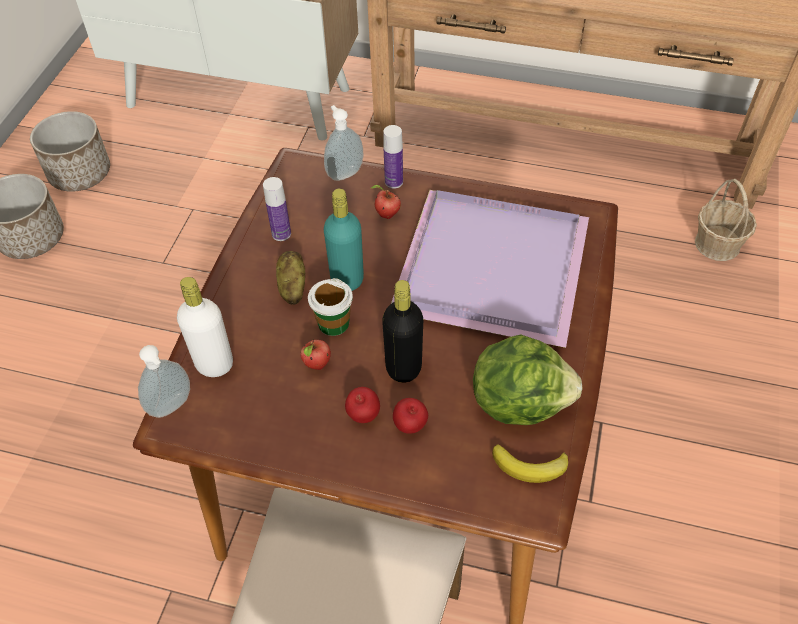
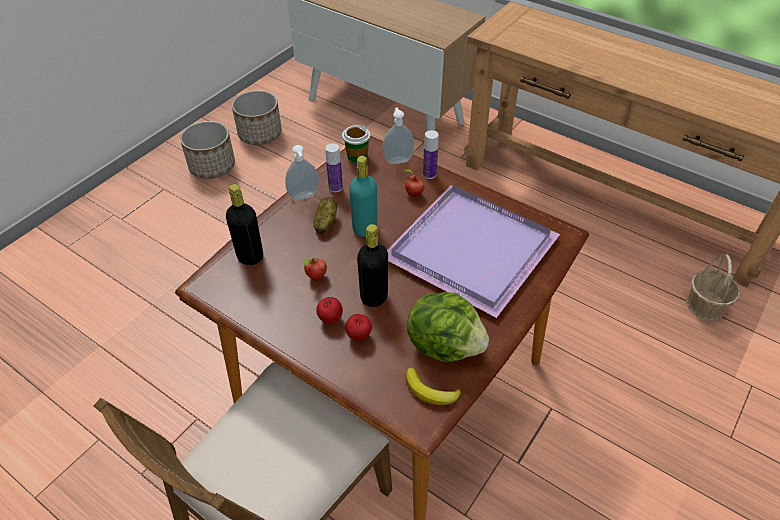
camera: 20 degrees right, 5 degrees down
(172, 407) = (210, 275): soap dispenser -> soap dispenser (304, 197)
(214, 364) = (250, 256): white bottle -> black bottle
(333, 323) = (341, 254): cup -> cup (357, 156)

